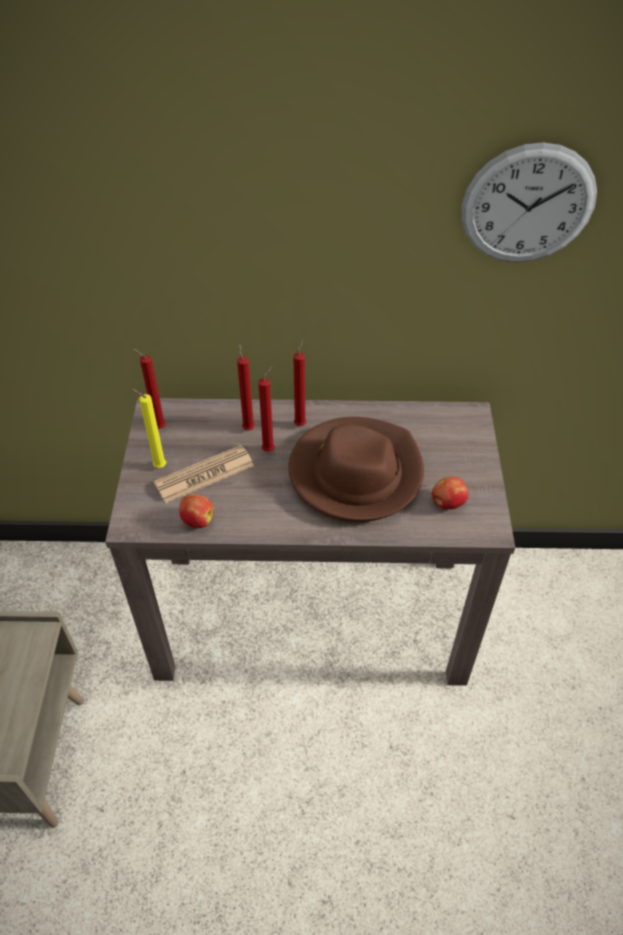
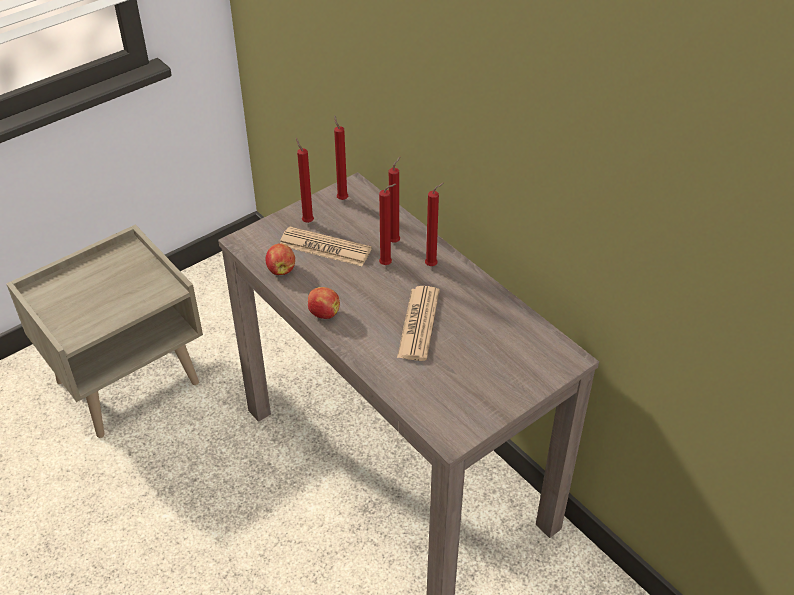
camera: 50 degrees right, 5 degrees down
(158, 466) = (307, 221): yellow candle -> red candle
(355, 473) = (418, 324): brown hat -> newspaper
(447, 503) = (449, 395): apple -> apple (323, 313)
(528, 205) = (647, 162): wall clock -> none

